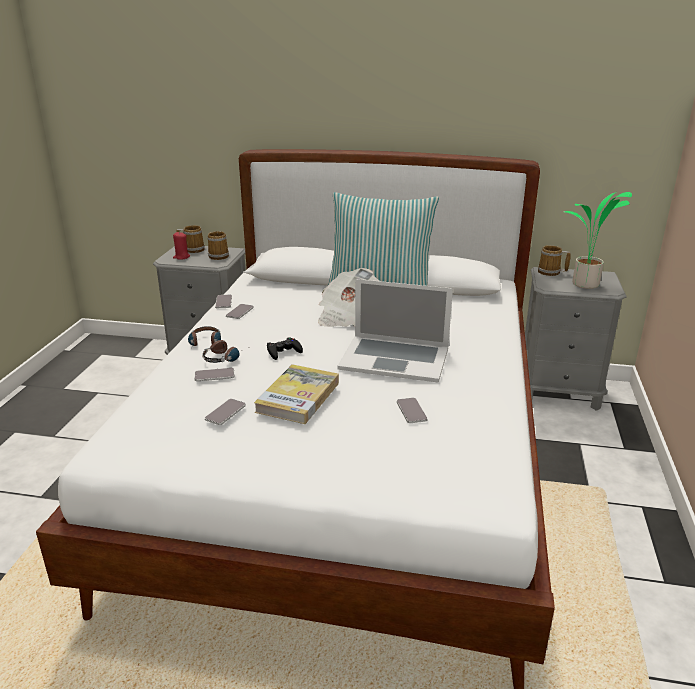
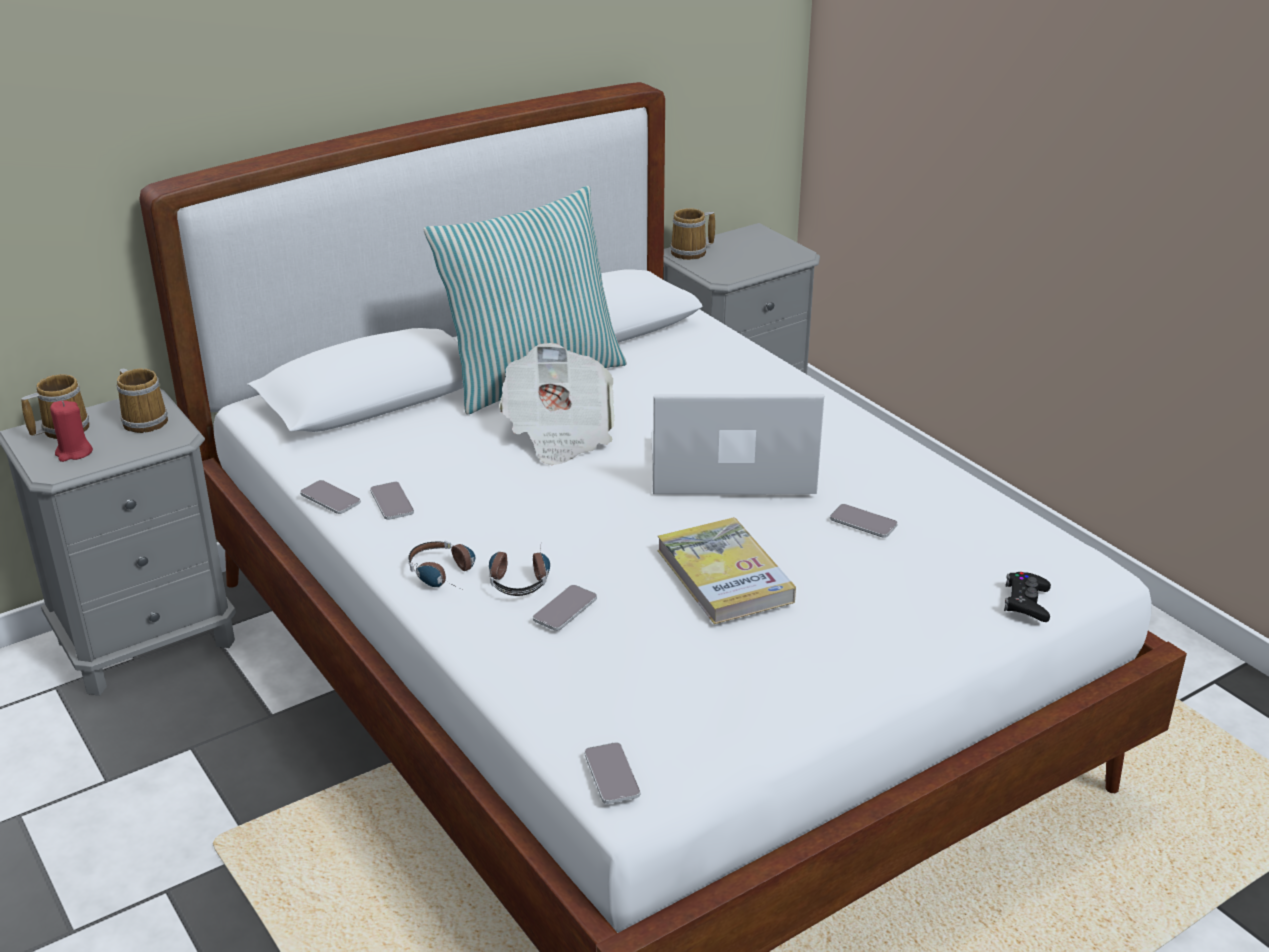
camera: 45 degrees left, 5 degrees up
(225, 412) = (685, 644): phone -> phone (612, 774)
(283, 352) = (583, 528): black game controller -> black game controller (1026, 602)
(394, 358) = (731, 465): laptop -> laptop turned 150 degrees counterclockwise
(585, 285) = (760, 257): potted plant -> none

